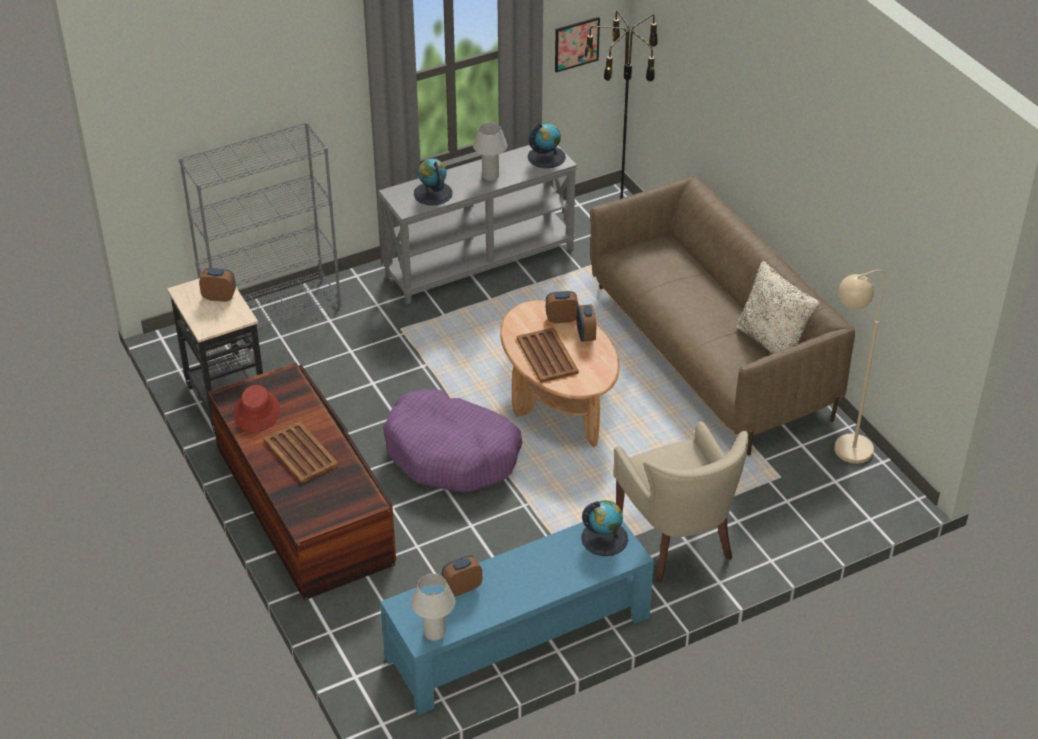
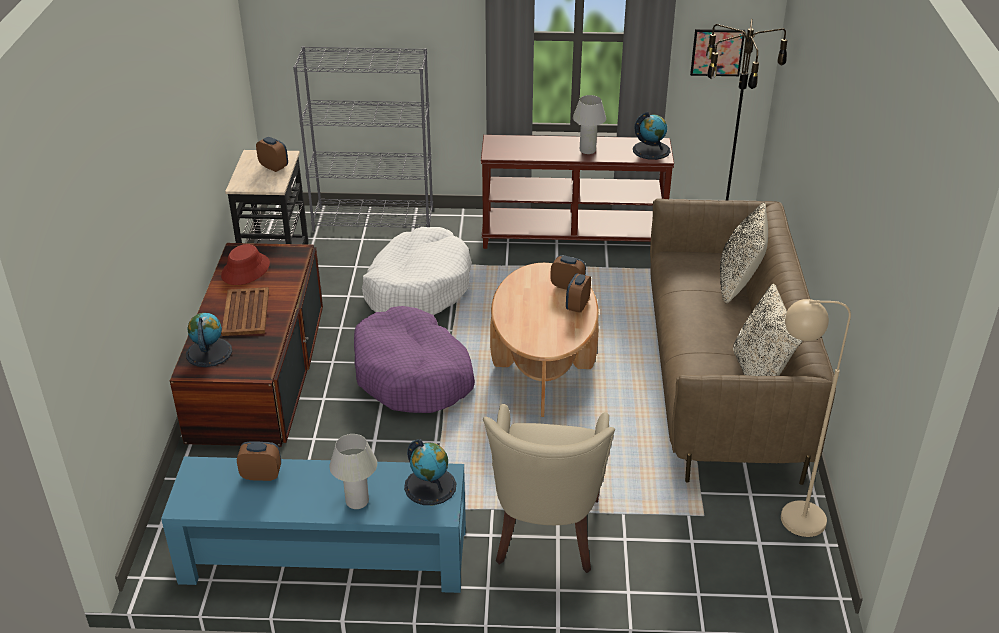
camera: 30 degrees right, 5 degrees down
(380, 367) = (417, 287): none -> white dog bed
(432, 193) = (525, 149): globe -> globe (209, 352)
(434, 633) = (199, 504): white table lamp -> white table lamp (357, 501)
(480, 261) = (573, 236): grey console table -> brown console table
(547, 355) = (526, 310): brown tray -> none
(694, 265) = (738, 285): none -> beige pillow

